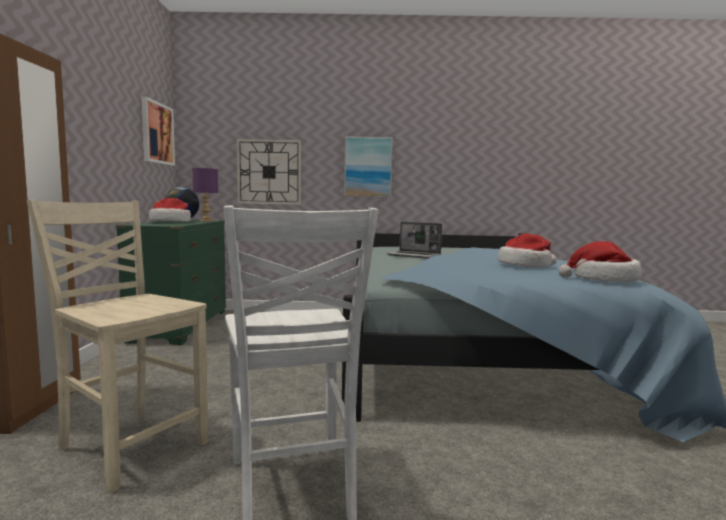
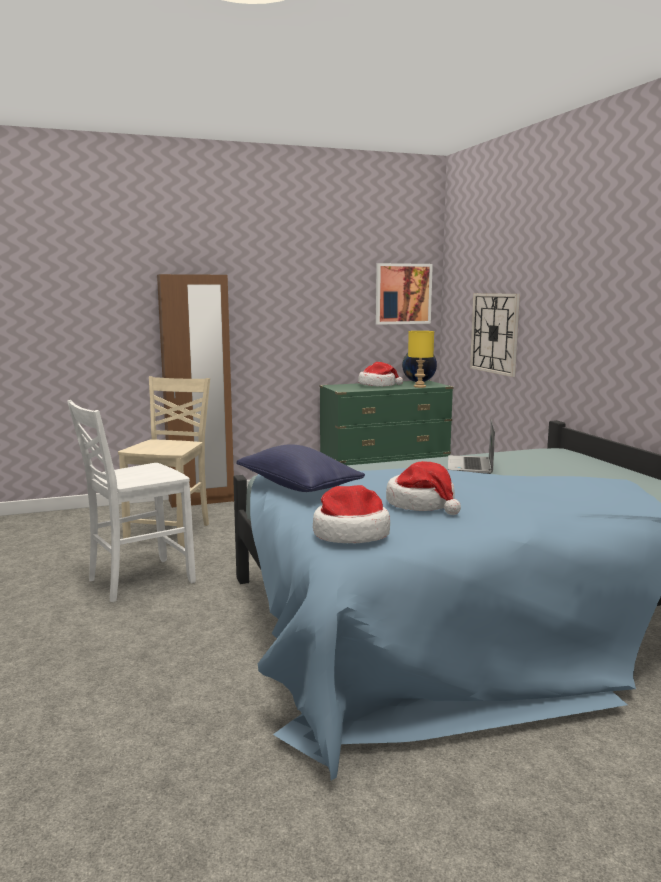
camera: 70 degrees right, 5 degrees up
(206, 221) = (420, 386): purple table lamp -> yellow table lamp
(368, 167) = (575, 332): picture -> none
(463, 276) = (298, 487): none -> blue pillow

